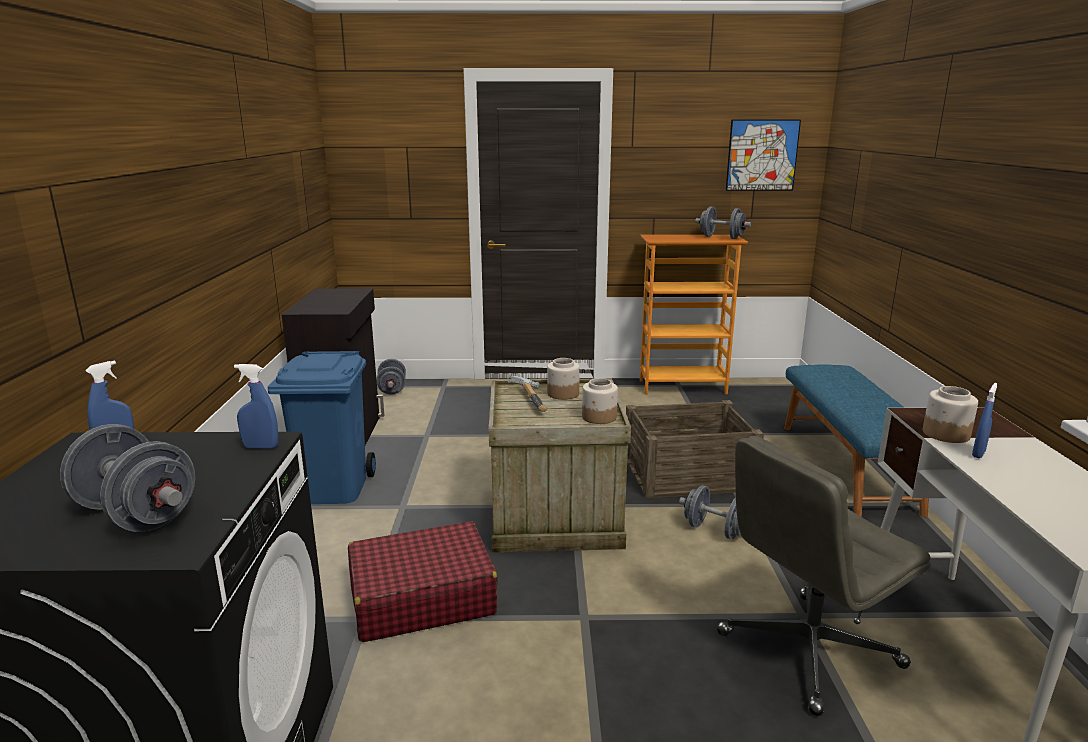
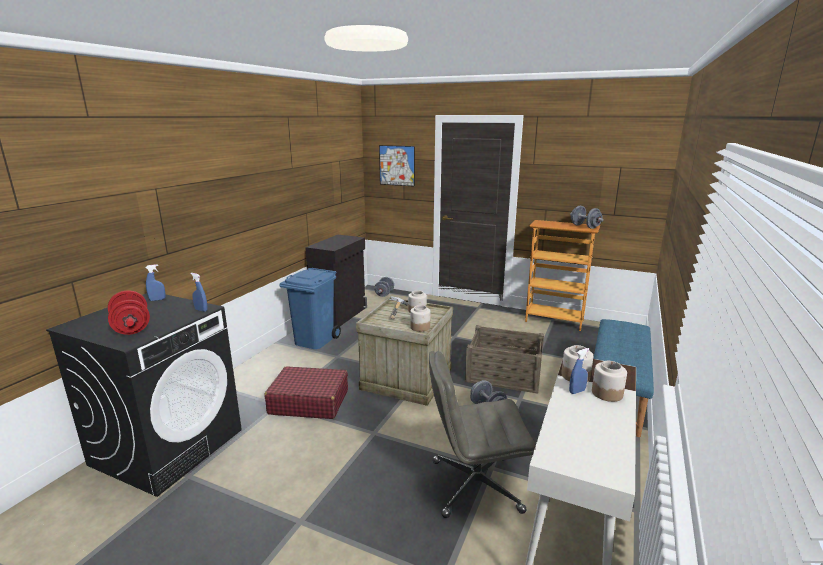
camera: 25 degrees right, 0 degrees up
(137, 514) = (131, 327): grey dumbbell -> red dumbbell
(762, 155) = (623, 173): picture -> picture (397, 165)
(1012, 447) = (607, 393): none -> jar

